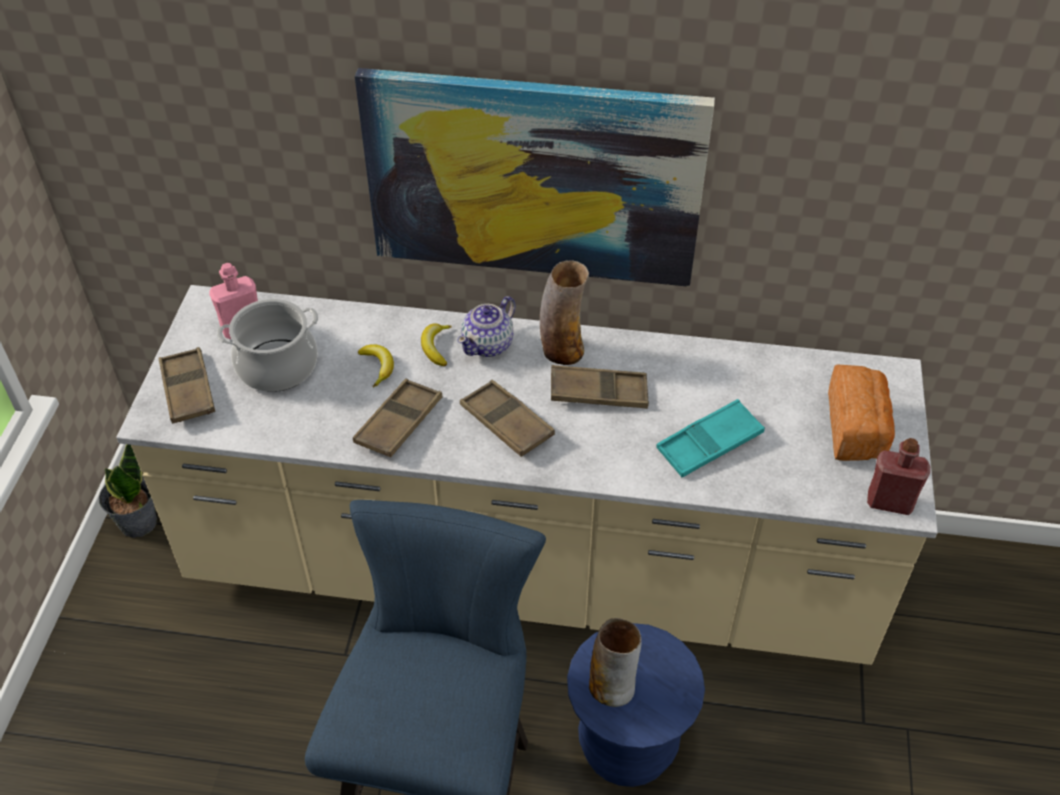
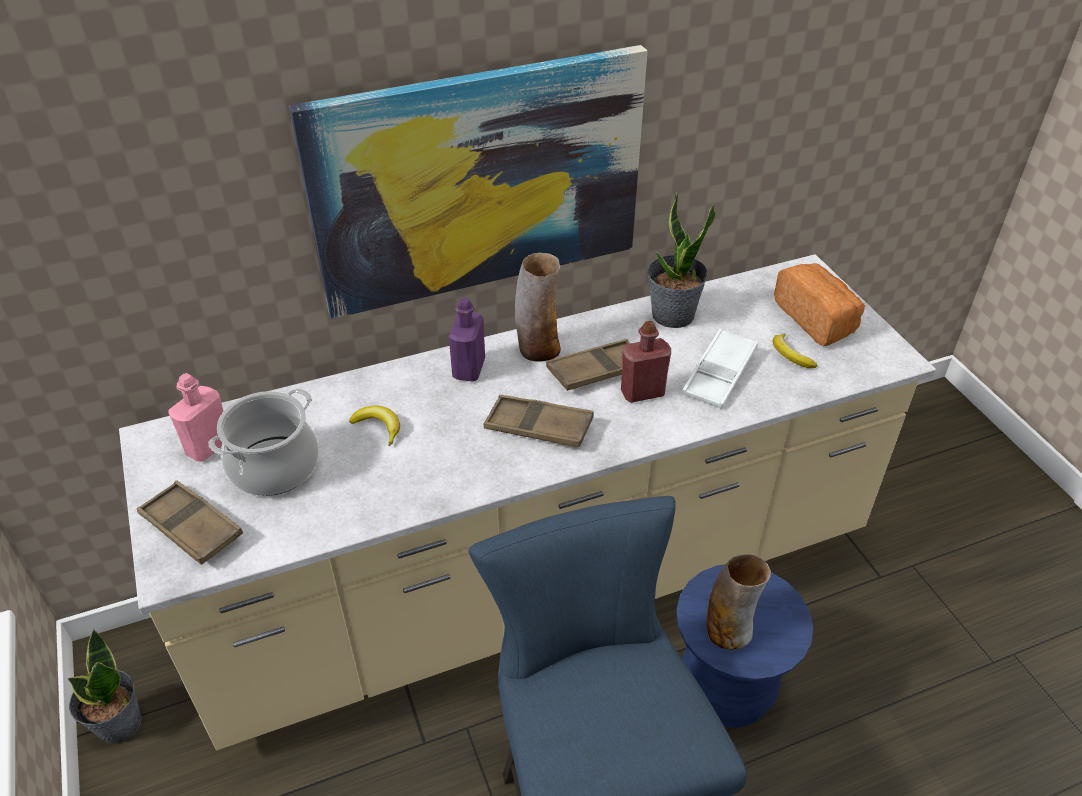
camera: 30 degrees left, 5 degrees down
(399, 423) = (438, 467): brown tray -> none
(436, 347) = (422, 389): banana -> banana (790, 355)
(488, 344) = (469, 369): teapot -> purple bottle
(709, 443) = (719, 374): turquoise tray -> white tray
(714, 367) = (672, 315): none -> potted plant
(889, 502) = (886, 361): red bottle -> red bottle (642, 393)

